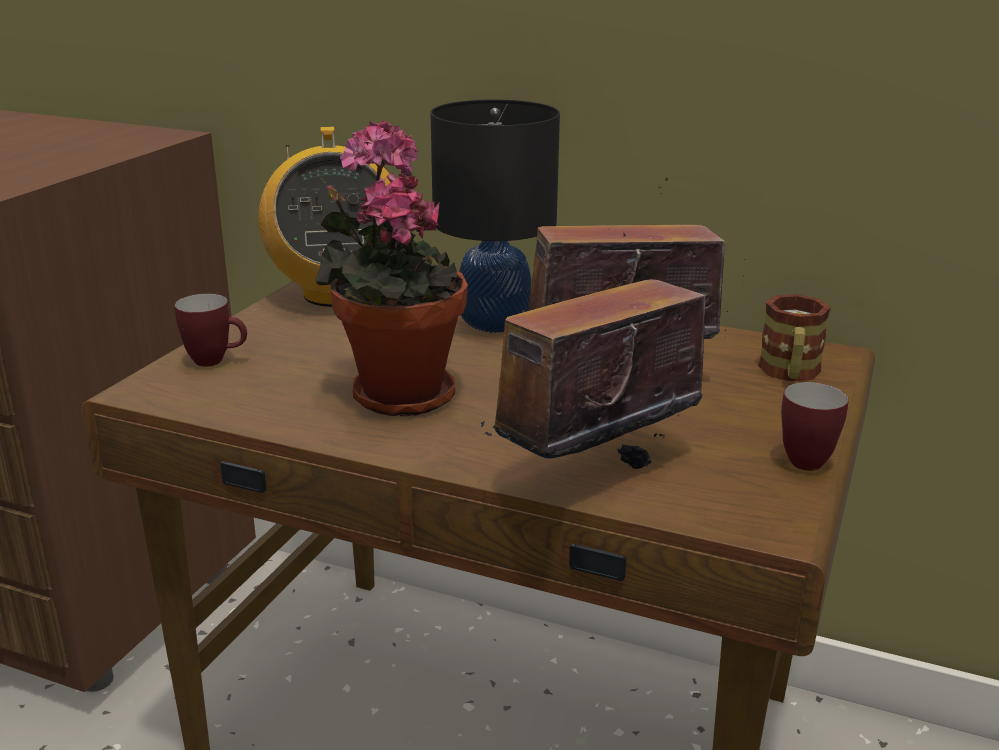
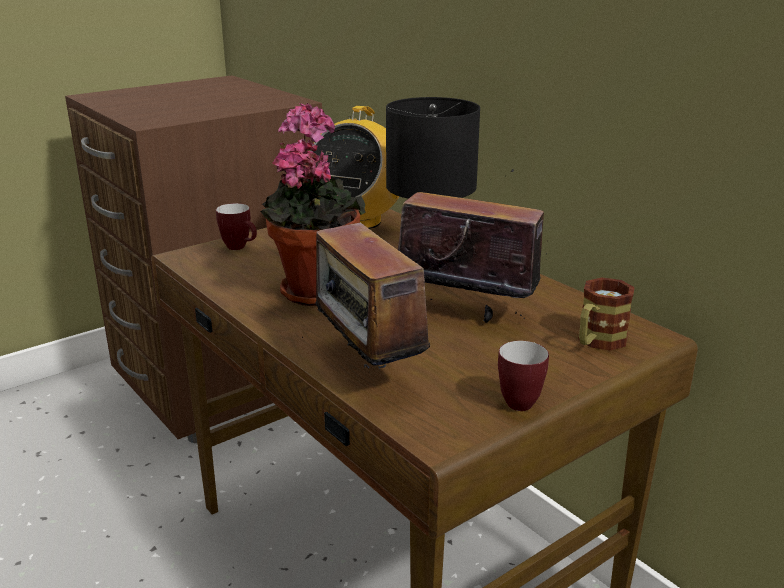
camera: 30 degrees right, 0 degrees up
(593, 471) = (367, 368): radio -> radio turned 105 degrees counterclockwise

